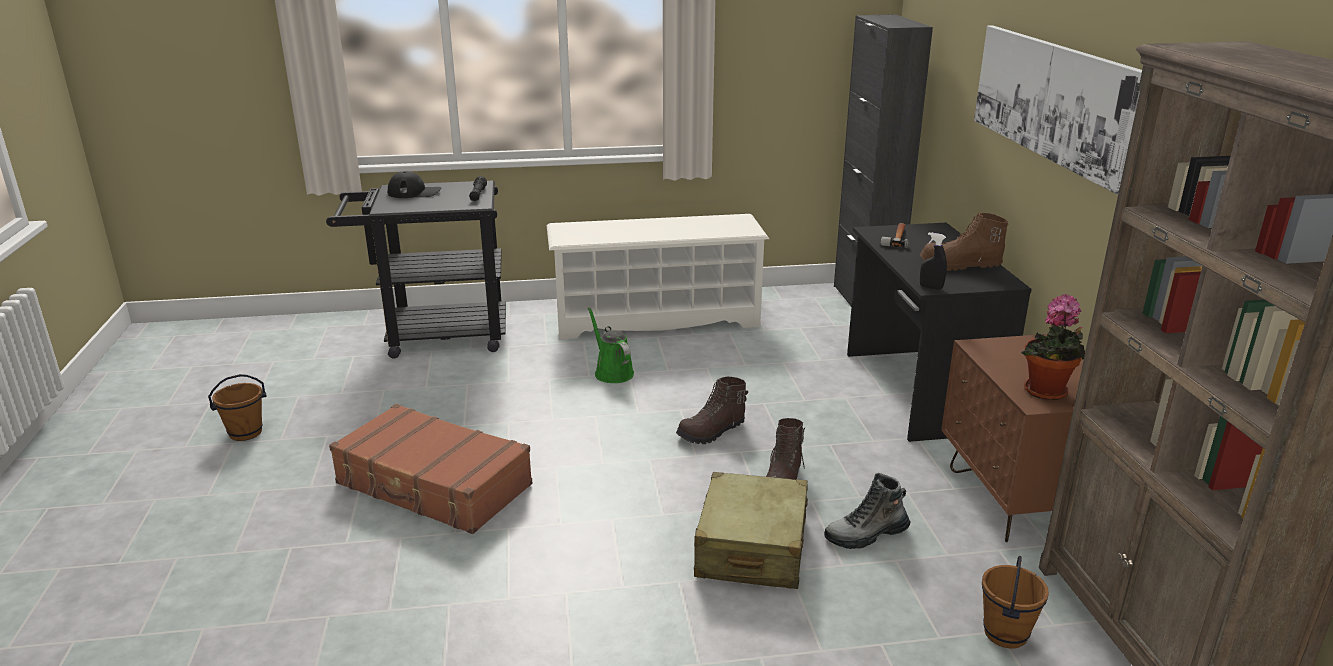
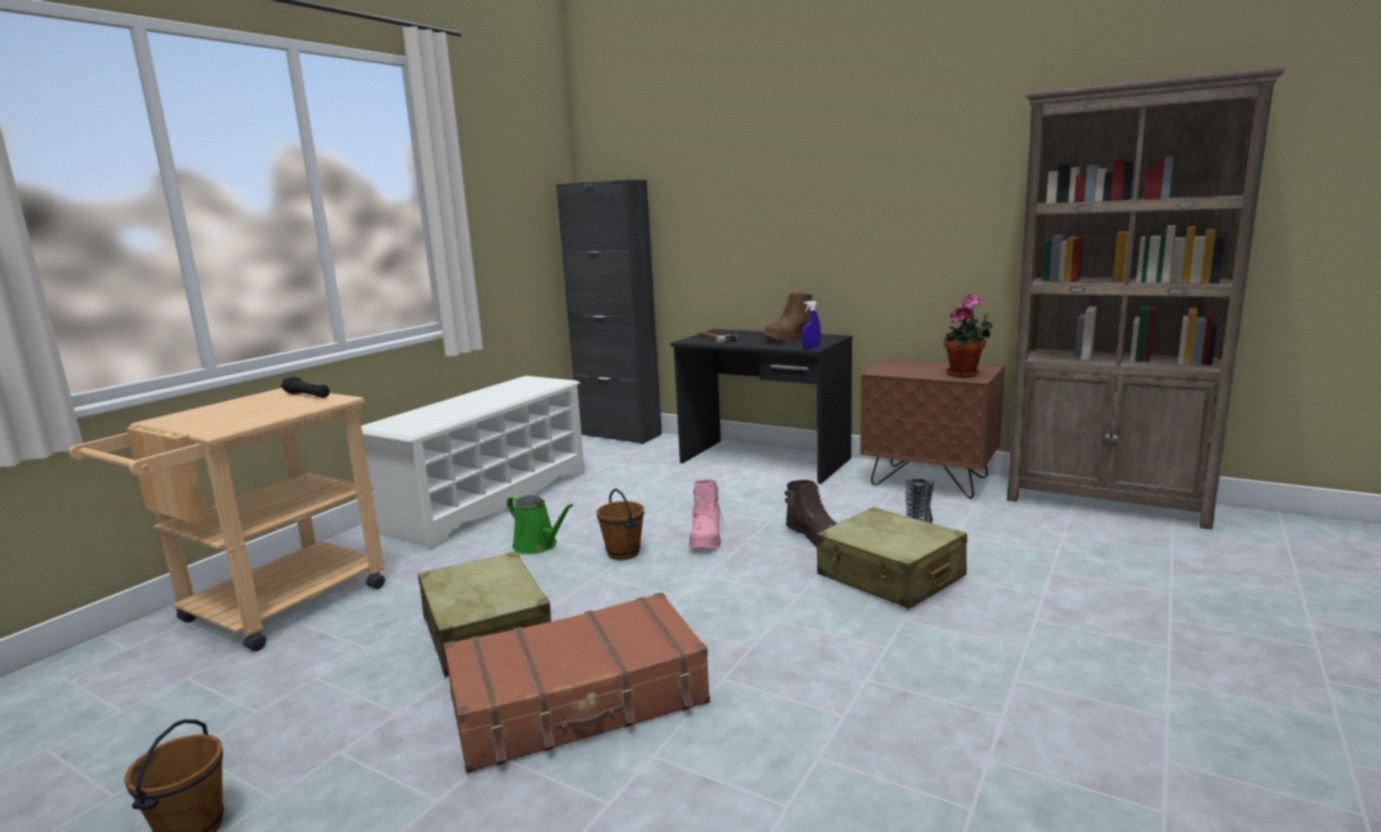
camera: 50 degrees left, 10 degrees down
(414, 192) = (212, 414): black cap -> none
(434, 336) = (270, 611): black cart -> beige cart
(478, 415) = (486, 633): none -> beige suitcase
(612, 372) = (538, 546): green watering can -> green watering can turned 150 degrees counterclockwise
(712, 432) = (706, 538): brown boot -> pink boot
(931, 287) = (811, 348): black spray bottle -> blue spray bottle
(1006, 634) = (1069, 532): brown bucket -> brown bucket (624, 553)
(1058, 103) = (838, 193): picture -> none

